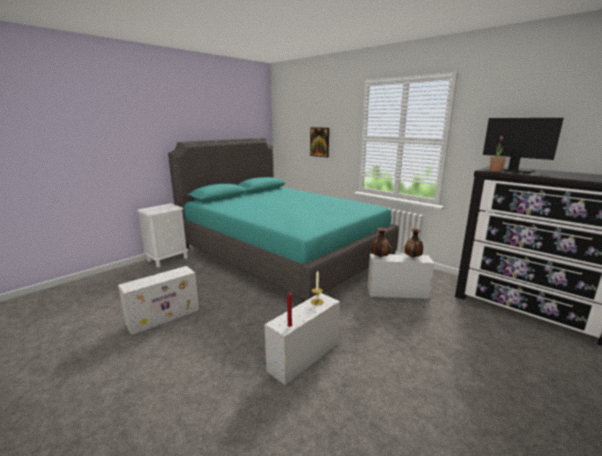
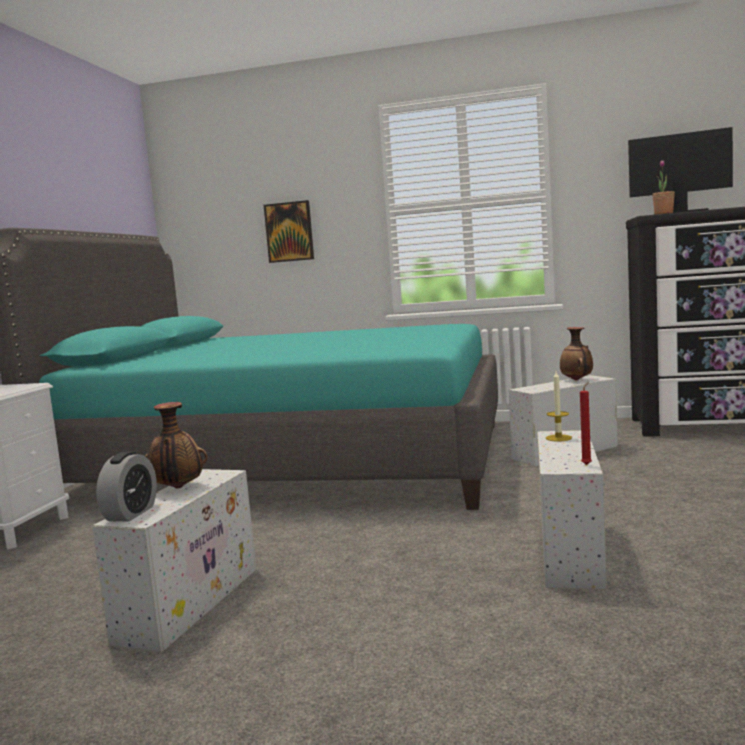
camera: 30 degrees left, 10 degrees down
(133, 283) = (131, 513): none -> alarm clock
(380, 257) = (532, 388): vase -> vase (178, 488)

